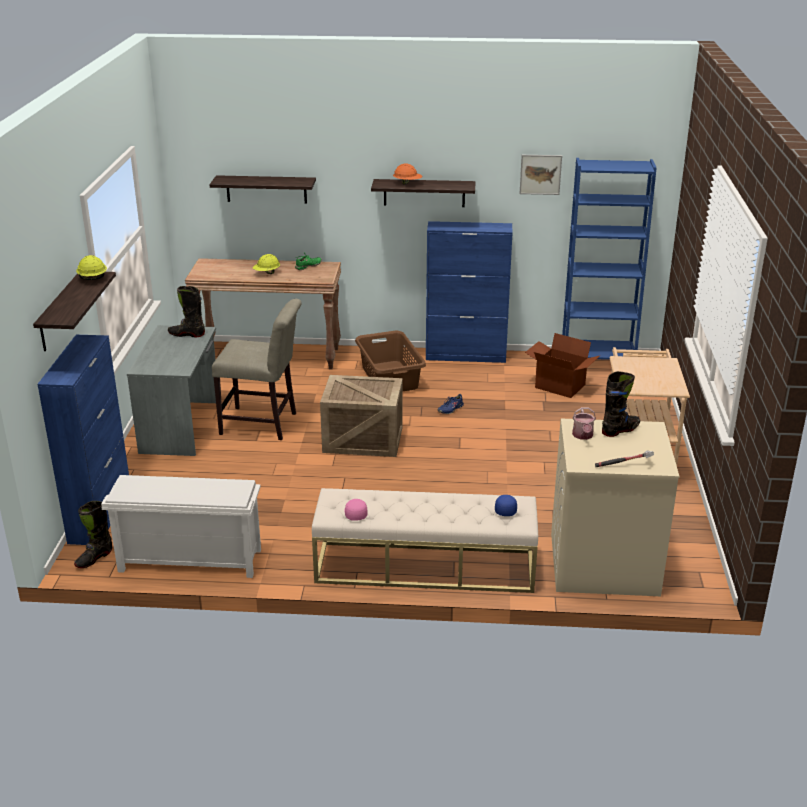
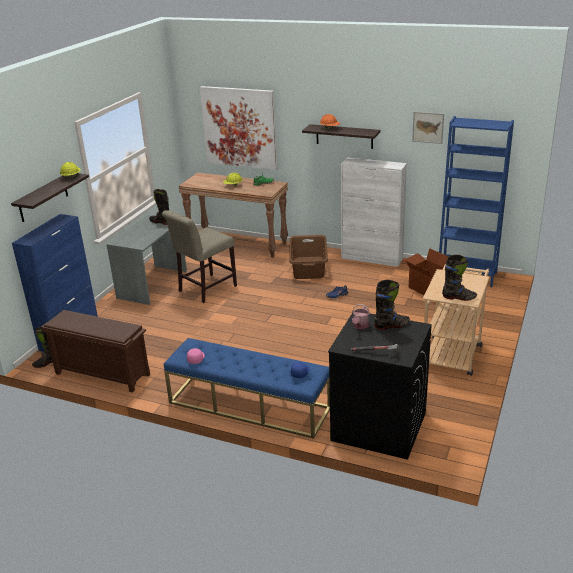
camera: 20 degrees right, 0 degrees up
(188, 561) = (101, 374): white shoe rack -> brown shoe rack
(263, 424) = (204, 289): beige chair -> beige chair turned 105 degrees clockwise
(266, 189) = (239, 127): shelf -> picture
(361, 440) = (262, 309): crate -> none
(424, 567) = (248, 405): beige bench -> blue bench
(466, 356) = (372, 258): blue cabinet -> white cabinet
(602, 564) = (378, 426): beige washing machine -> black washing machine
(661, 387) = (459, 298): none -> black boot

